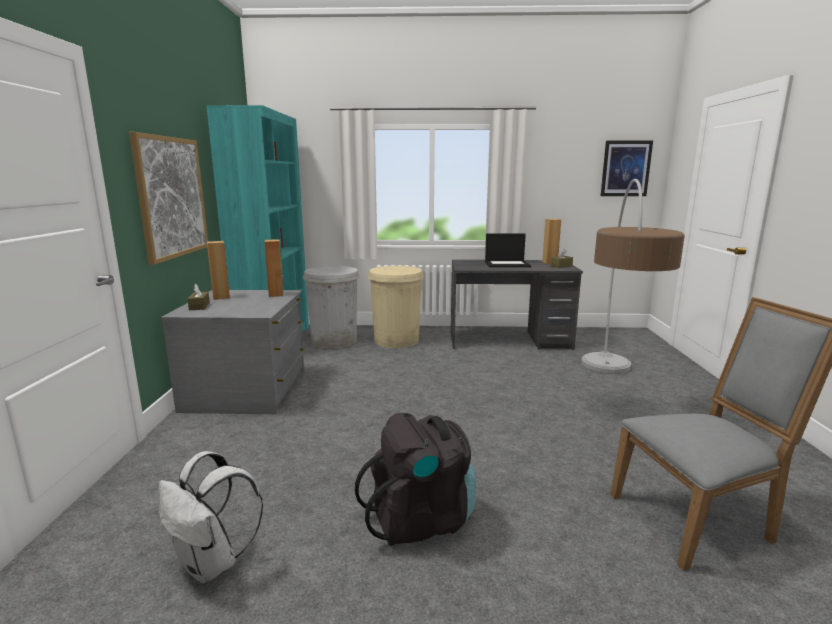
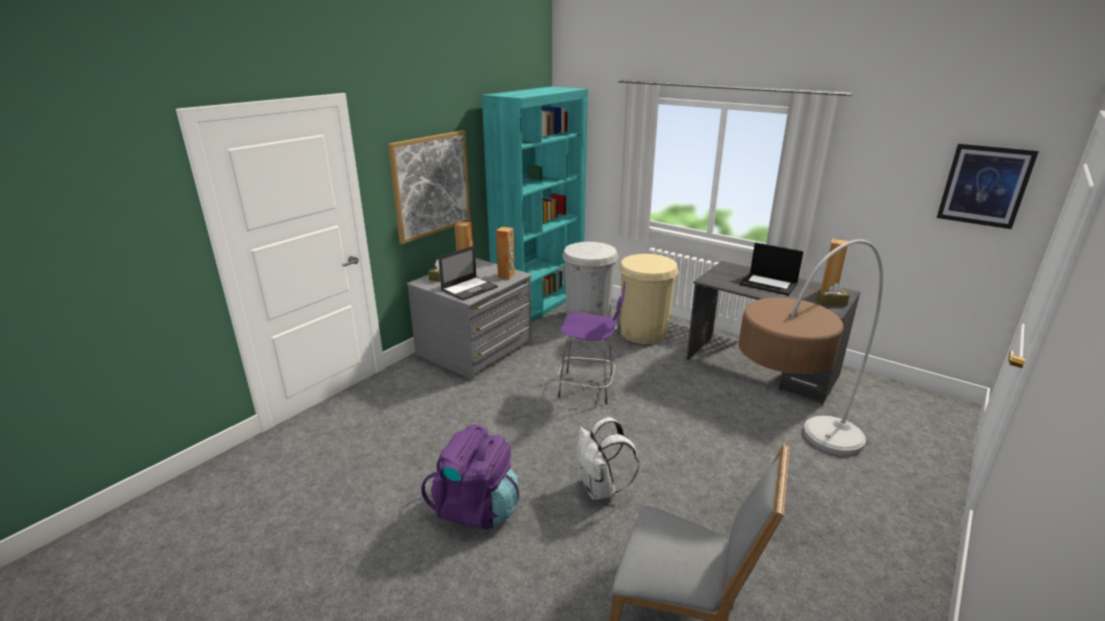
camera: 35 degrees right, 10 degrees up
(212, 564) = (344, 476): white backpack -> white backpack (600, 489)
(251, 307) = (470, 288): none -> laptop
(400, 387) = (588, 388): none -> purple chair
(421, 519) = (476, 508): black backpack -> purple backpack

